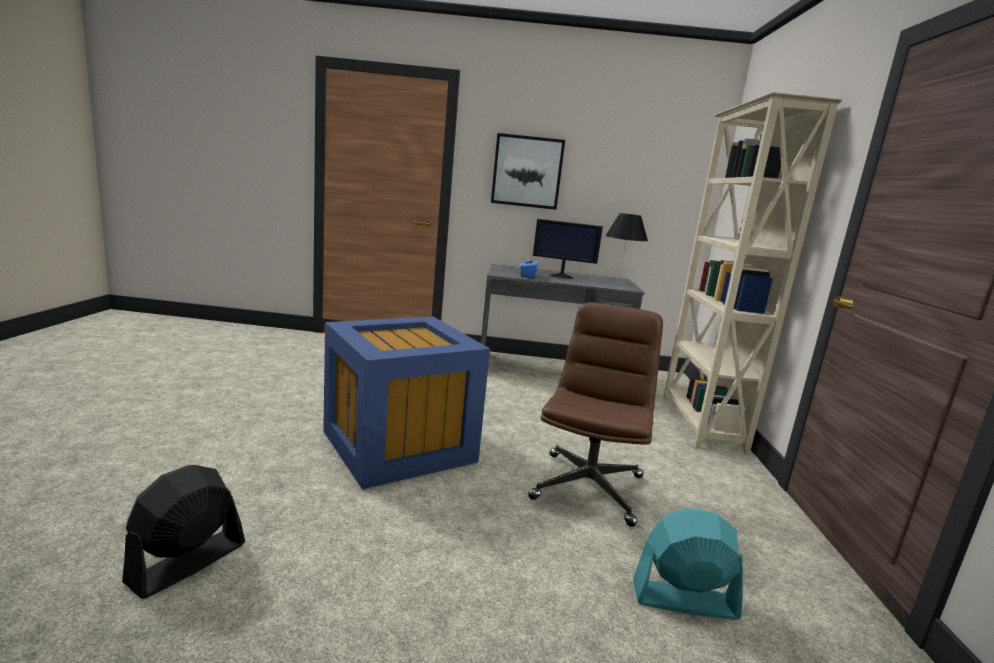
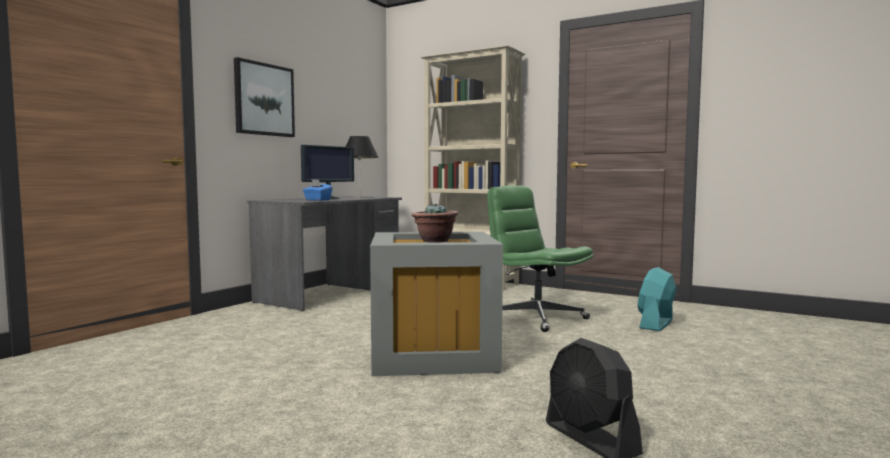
camera: 60 degrees left, 10 degrees down
(397, 447) = (435, 354): blue storage box -> grey storage box
(423, 340) = (434, 241): none -> potted plant
(588, 486) = (536, 318): brown office chair -> green office chair

